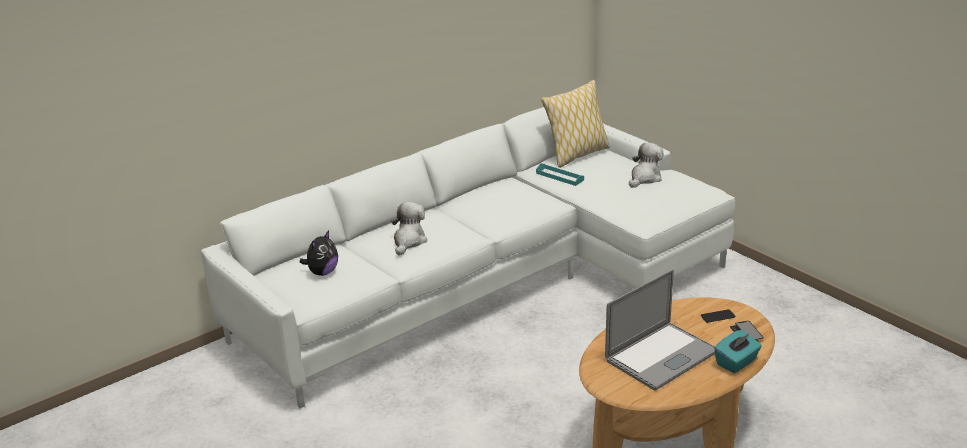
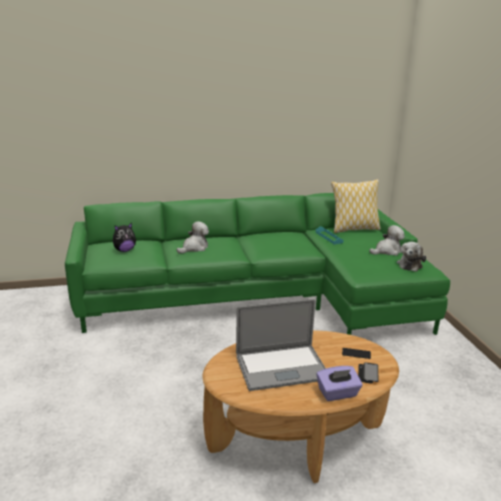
camera: 25 degrees right, 5 degrees down
(488, 284) = (261, 298): white sofa -> green sofa
(683, 190) = (410, 264): none -> plush toy
(736, 362) = (337, 393): turquoise tissue box -> purple tissue box

